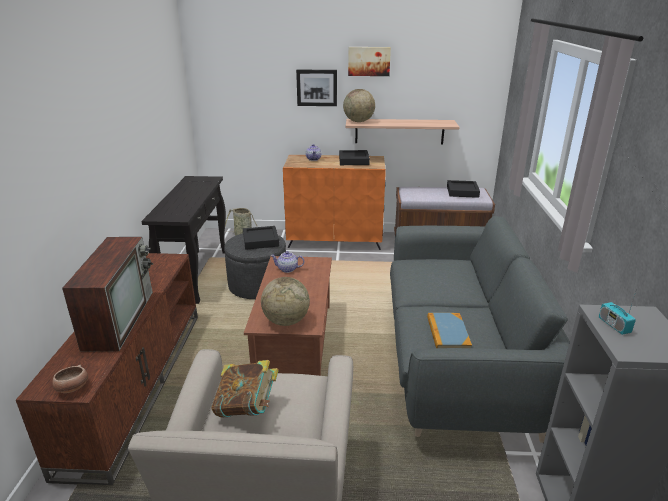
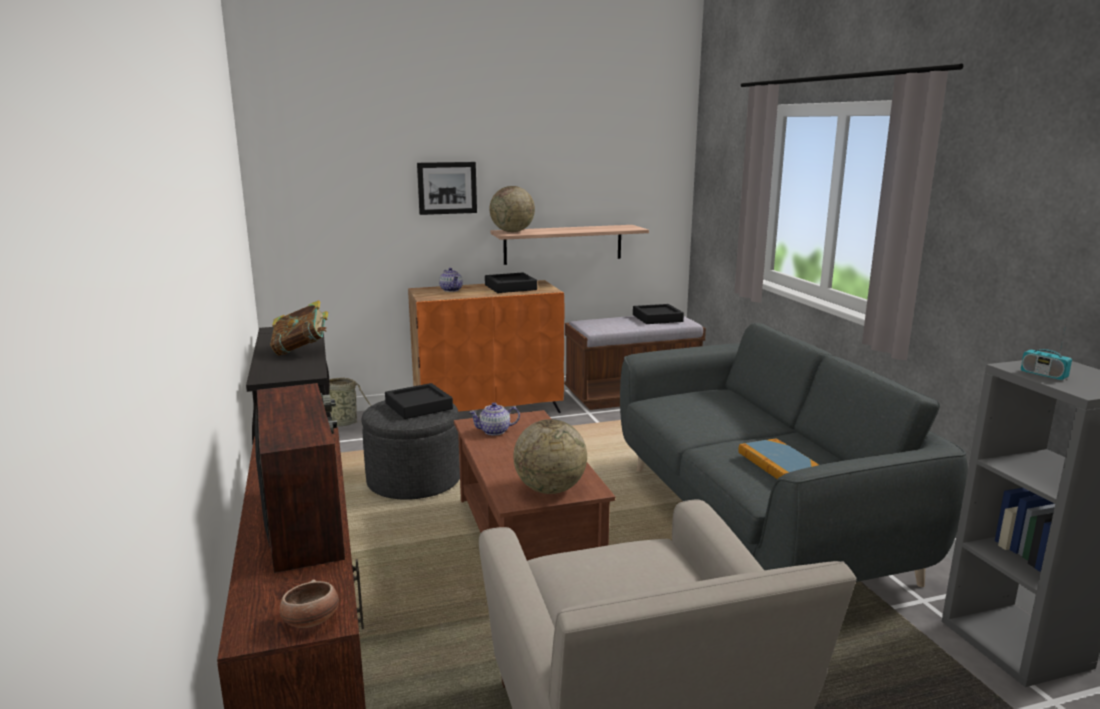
camera: 20 degrees left, 10 degrees down
(247, 408) = (608, 590): book -> book (302, 350)
(369, 61) = (518, 149): picture -> none

